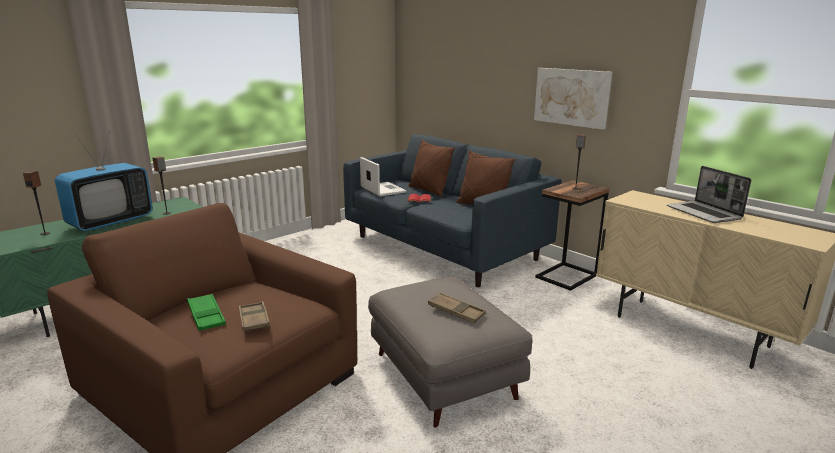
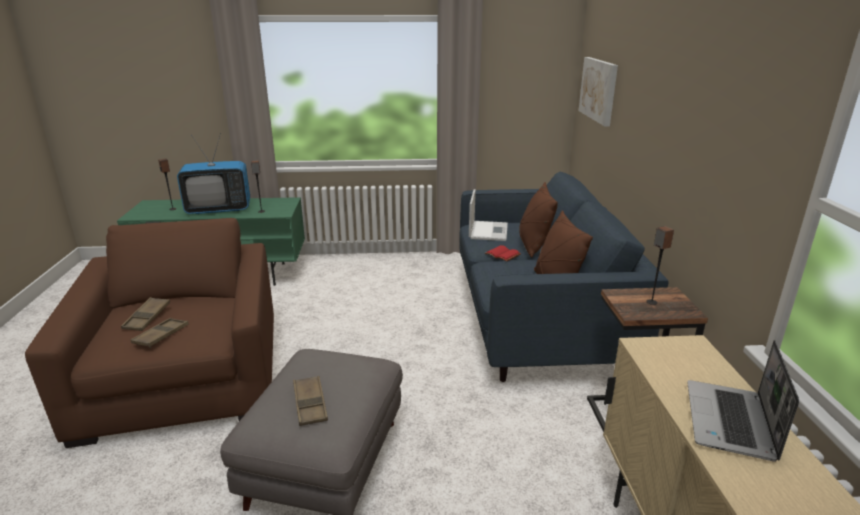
camera: 40 degrees right, 5 degrees up
(206, 316) = (147, 317): green tray -> brown tray
(572, 97) = (696, 166): picture -> picture (599, 90)

